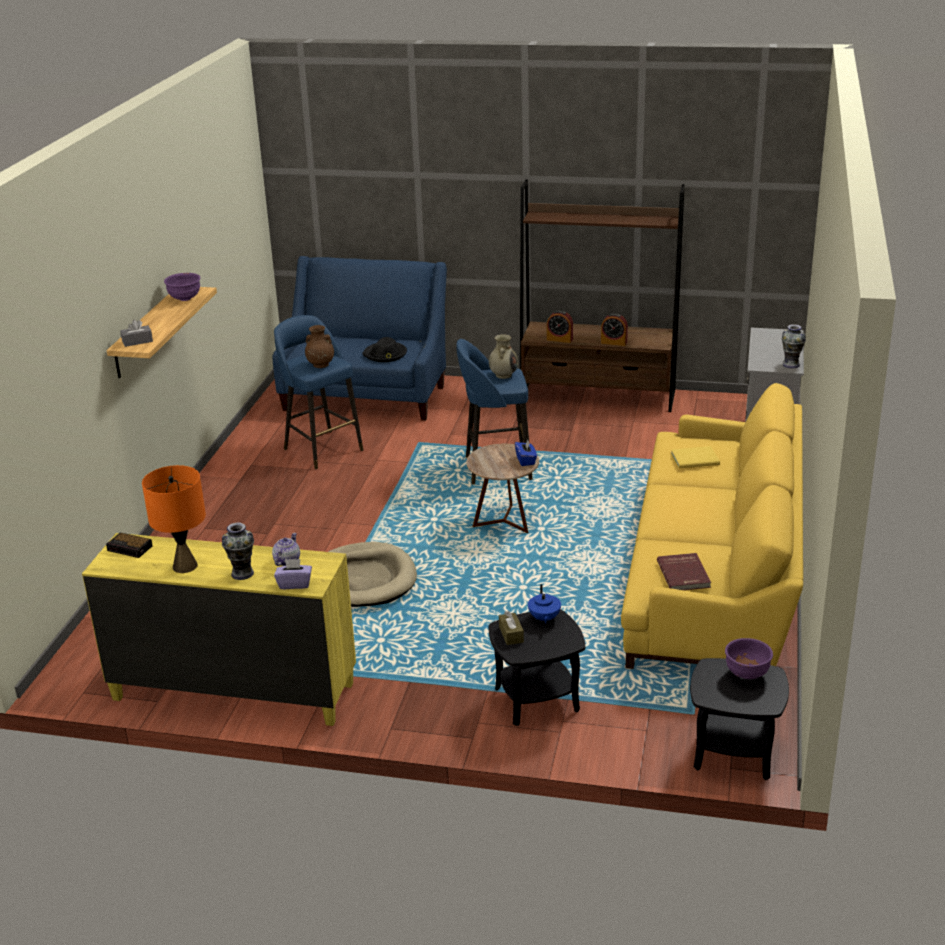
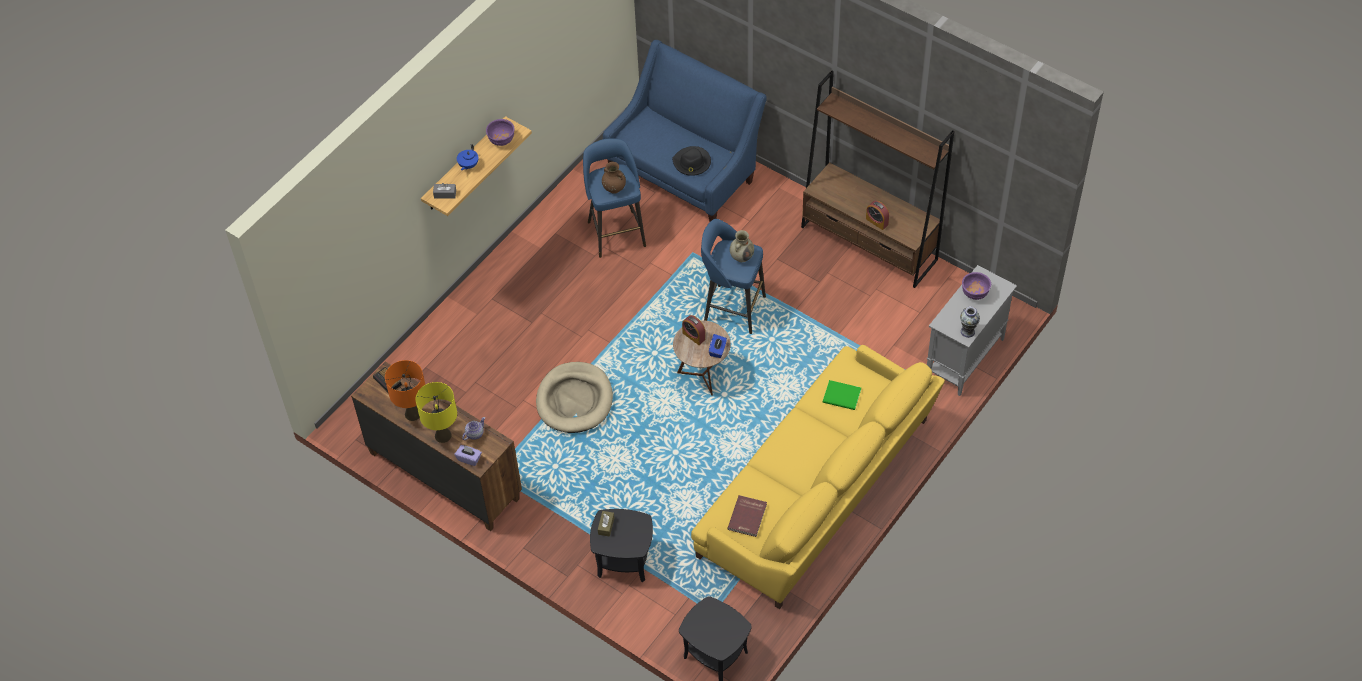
camera: 25 degrees right, 25 degrees up
(233, 690) = (444, 475): yellow dresser -> brown dresser
(242, 574) = (443, 436): vase -> yellow table lamp
(544, 618) = (634, 520): blue teapot -> blue teapot (468, 165)
(559, 339) = (836, 200): alarm clock -> alarm clock (693, 336)
(696, 459) = (842, 397): yellow book -> green book
(747, 674) = (726, 620): purple bowl -> purple bowl (975, 293)

